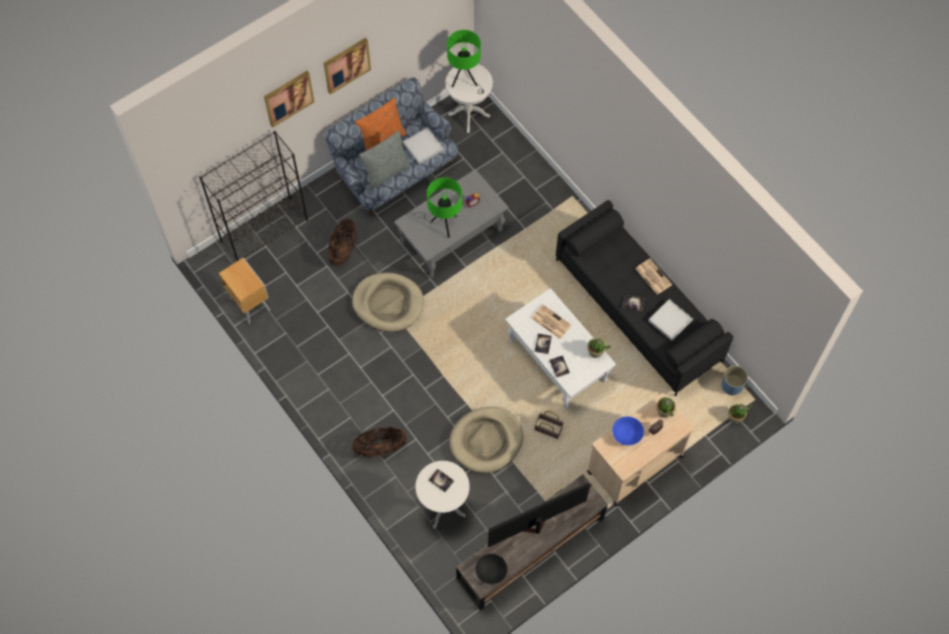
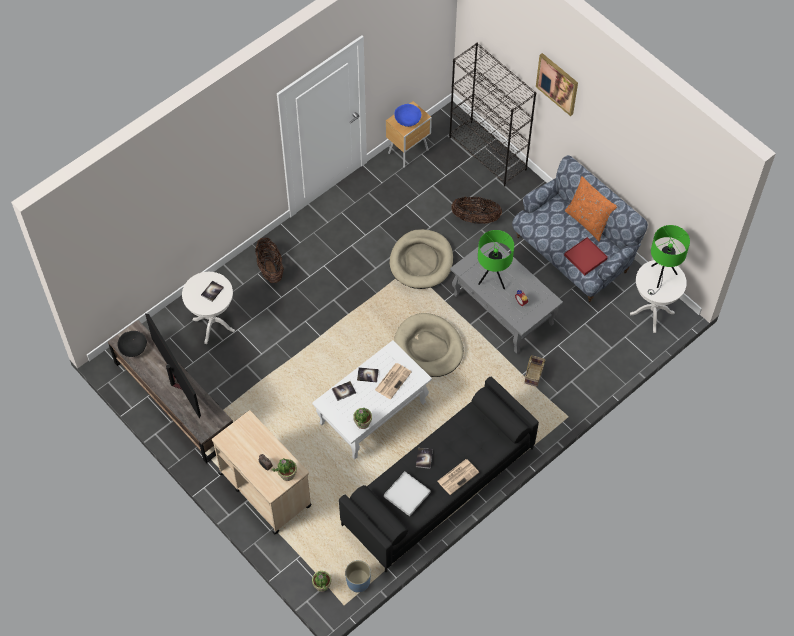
camera: 85 degrees right, 5 degrees down
(346, 65) = (606, 127): picture -> none
(386, 172) = (550, 228): grey pillow -> none
(423, 147) = (585, 257): white tray -> red tray
(486, 441) = (282, 356): beige dog bed -> beige dog bed (429, 347)
(549, 428) = (298, 409): basket -> basket (534, 375)
(626, 434) = (260, 440): blue bowl -> blue bowl (407, 120)

